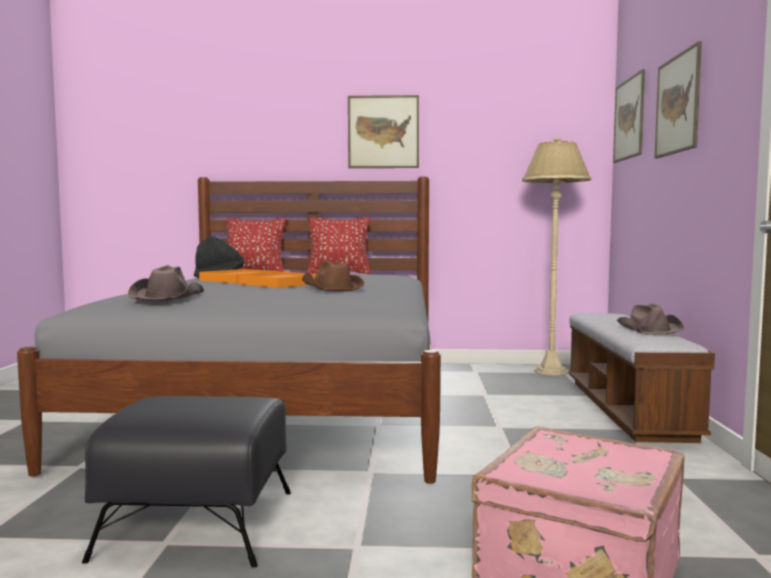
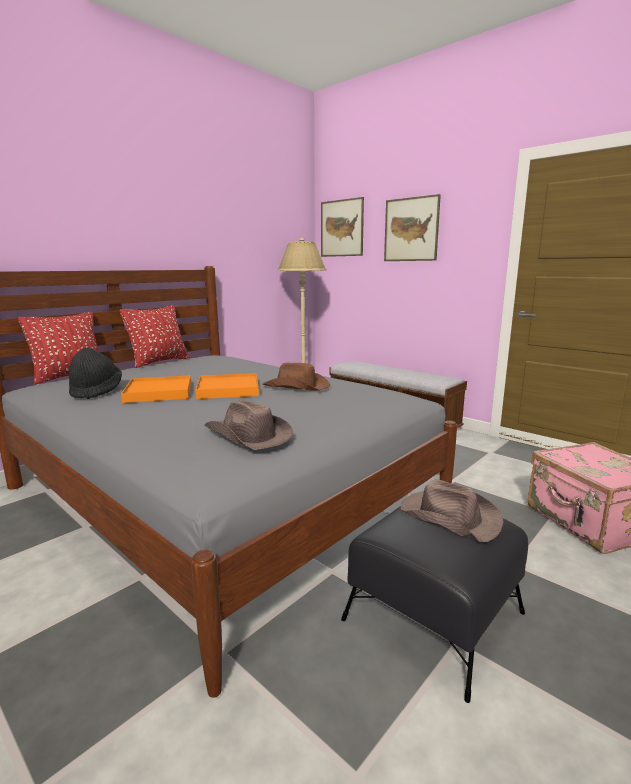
camera: 50 degrees left, 10 degrees up
(383, 132) = (169, 221): picture -> none
(649, 330) = (414, 372): brown hat -> brown hat (448, 516)

